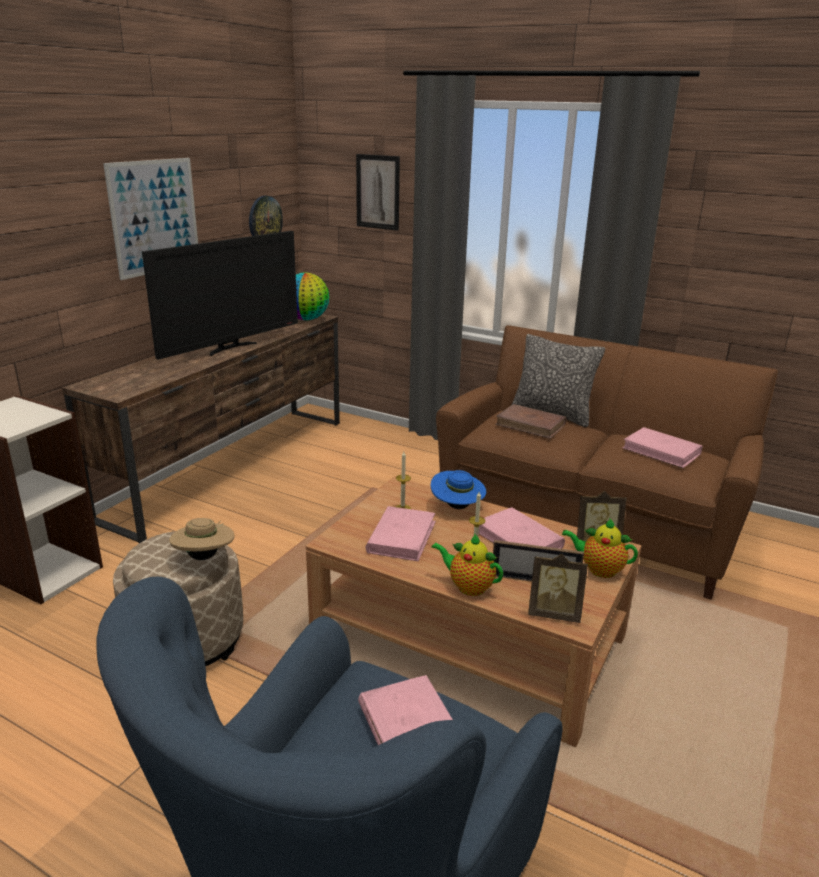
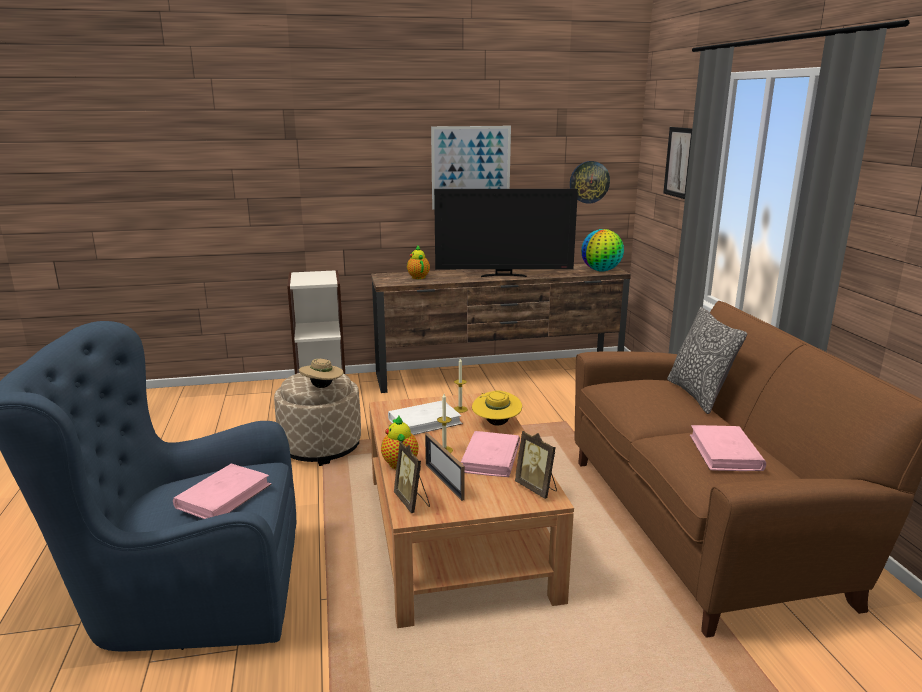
camera: 50 degrees right, 5 degrees down
(401, 537) = (425, 422): pink book -> white book
(457, 507) = (496, 423): blue hat -> yellow hat
(531, 425) = (648, 392): brown book -> none
(599, 569) = (501, 500): teapot -> teapot (418, 277)

